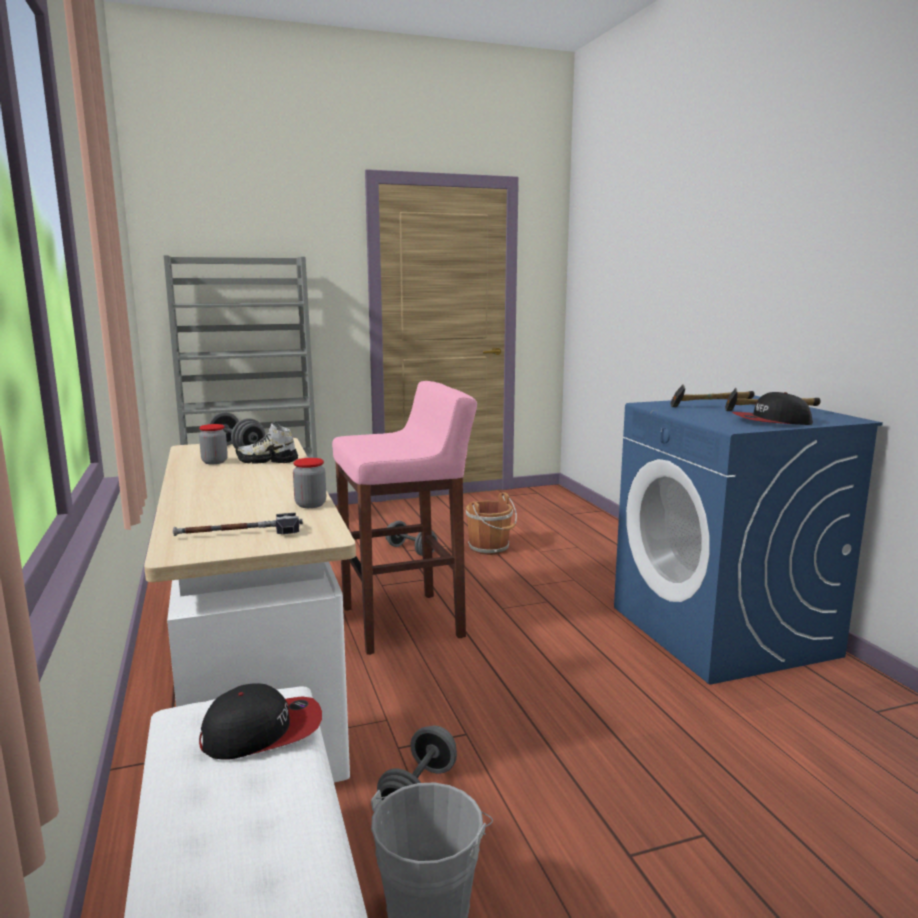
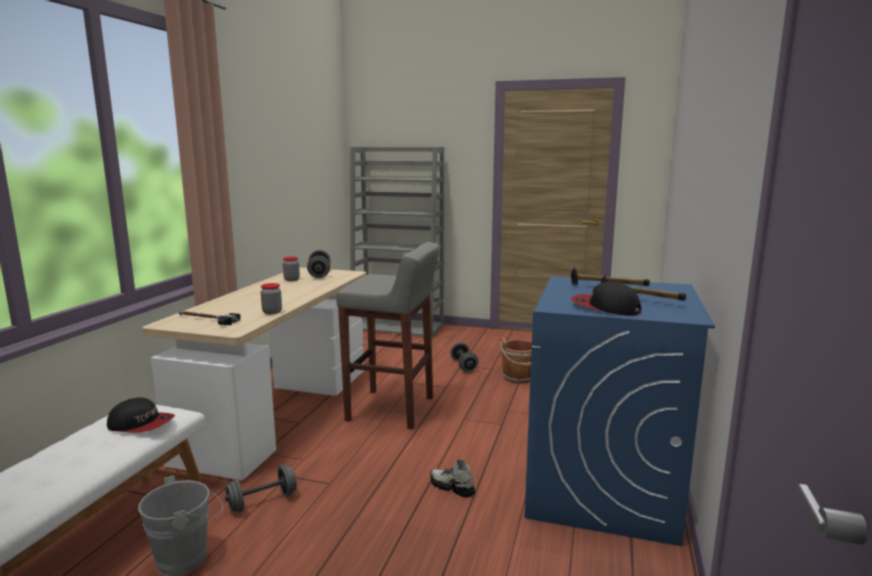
camera: 35 degrees right, 0 degrees up
(267, 461) = (316, 283): shoe -> shoe (452, 487)
(404, 622) = (392, 409): pink stool -> grey stool

